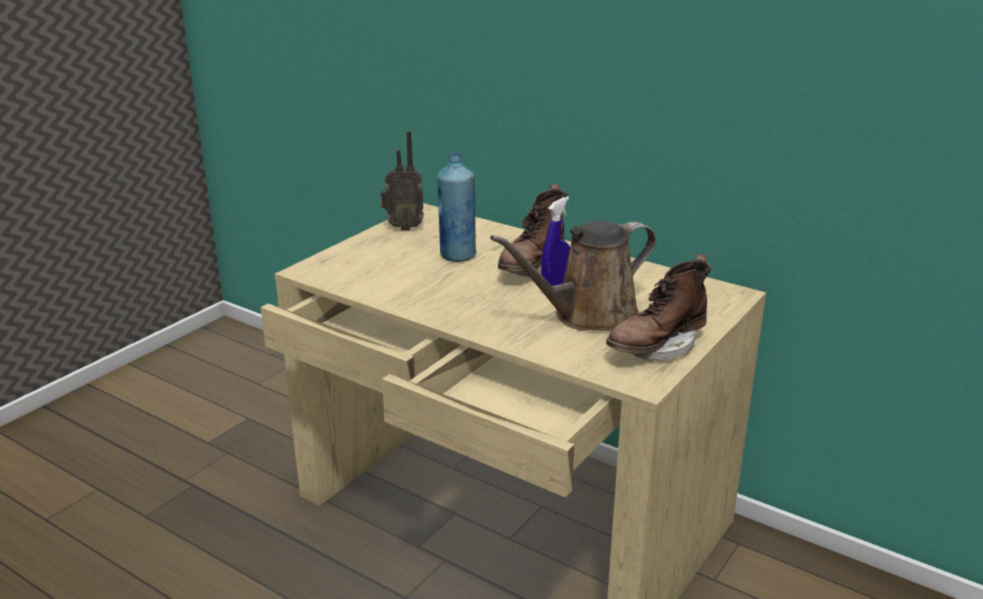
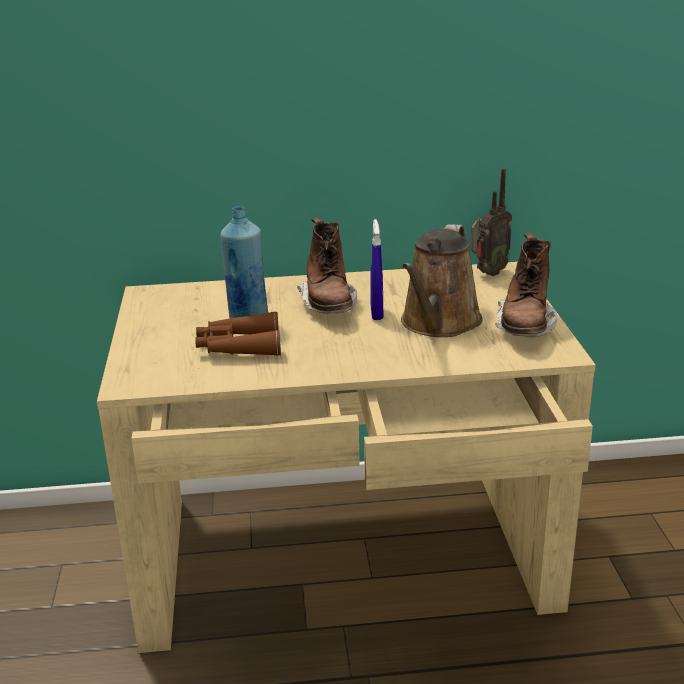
camera: 40 degrees left, 0 degrees up
(403, 227) = (149, 312): radio -> radio (487, 273)
(414, 273) = (238, 347): none -> brown binoculars

